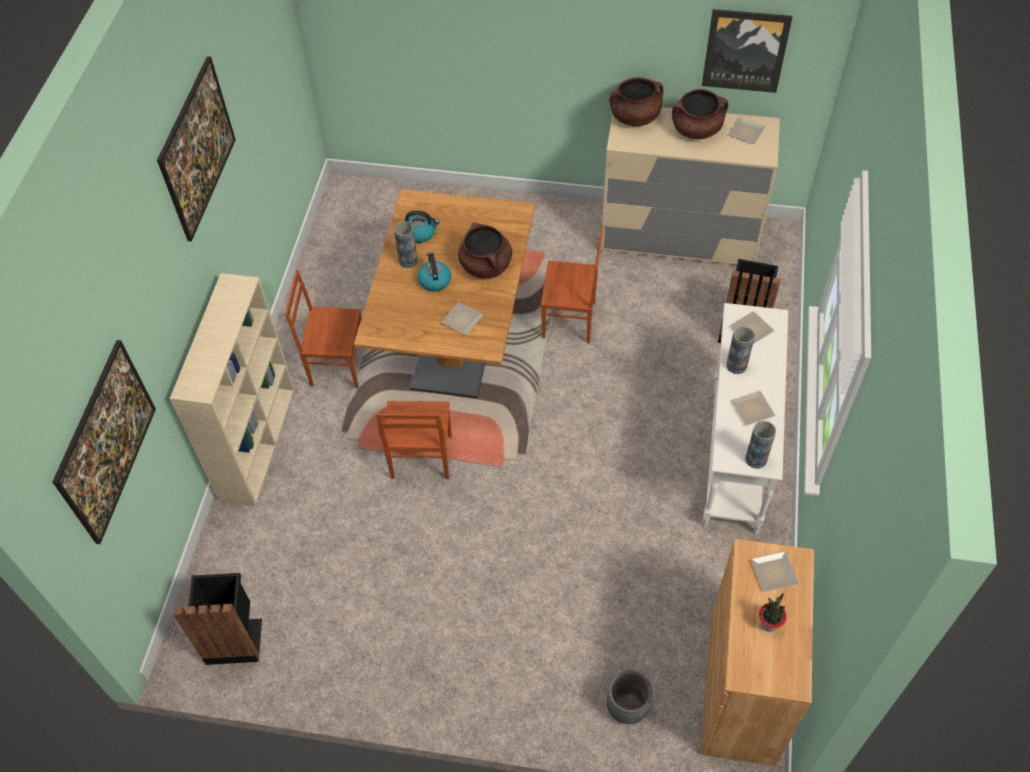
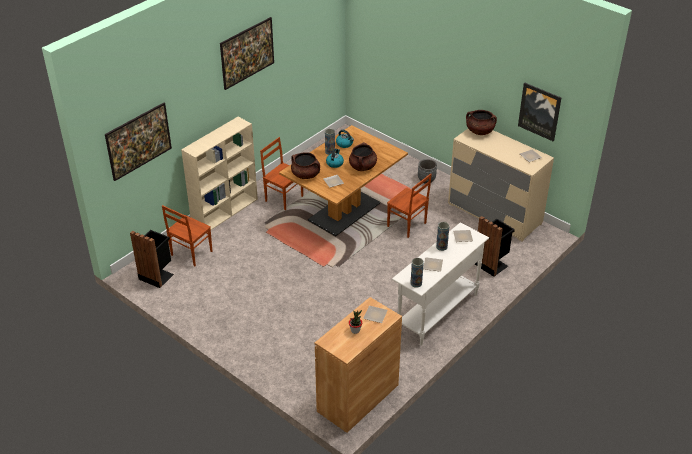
camera: 30 degrees right, 15 degrees down
(420, 458) = (290, 247): brown chair -> brown chair (190, 253)
(627, 707) = (299, 378): grey planter -> grey planter (426, 179)
(696, 129) = (506, 147): brown cooking pot -> brown cooking pot (306, 175)

